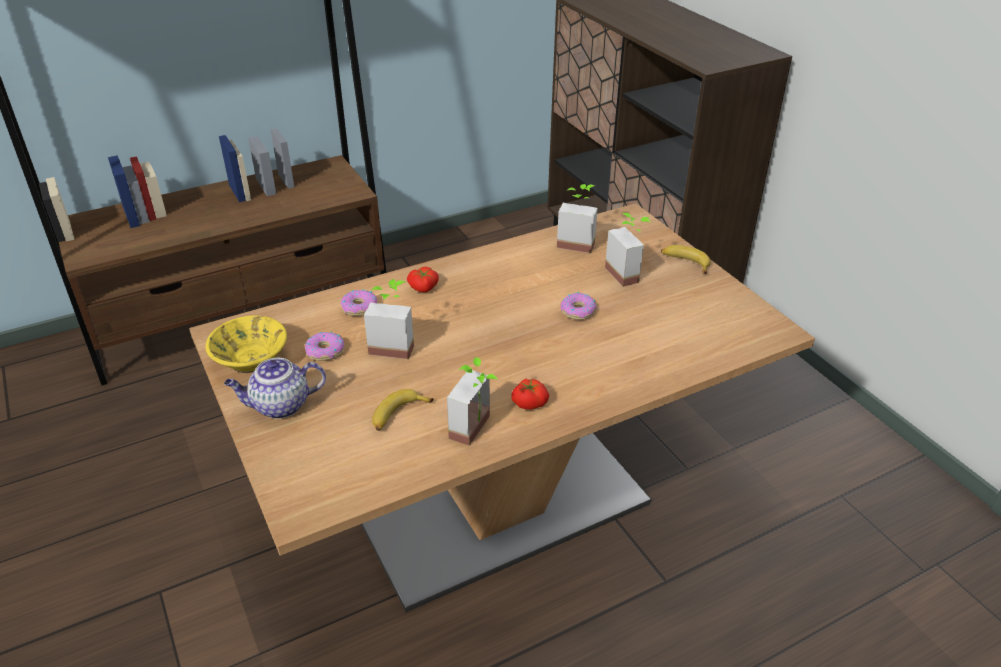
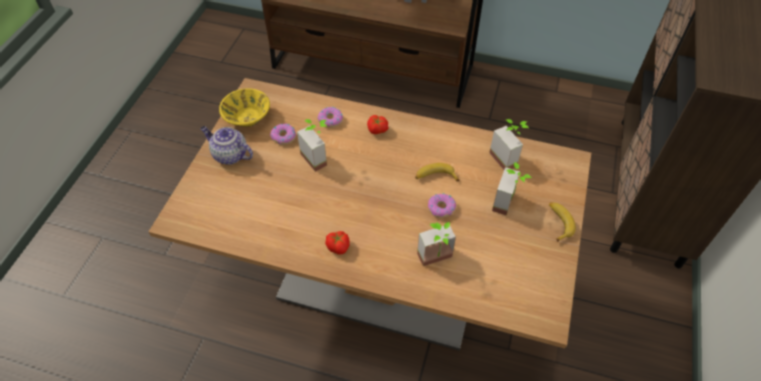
camera: 45 degrees right, 15 degrees up
(398, 415) = (270, 202): banana -> banana (435, 177)
(478, 430) = (294, 242): potted plant -> potted plant (437, 260)

